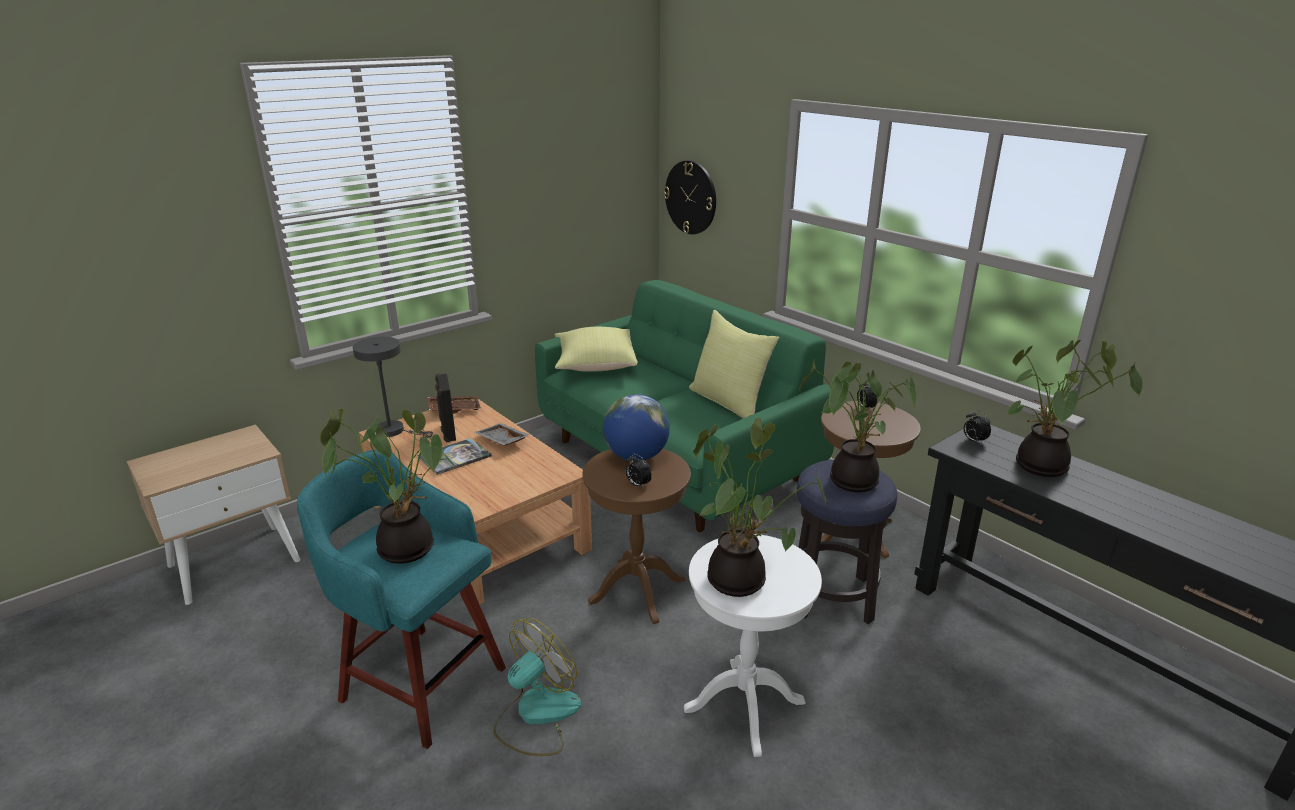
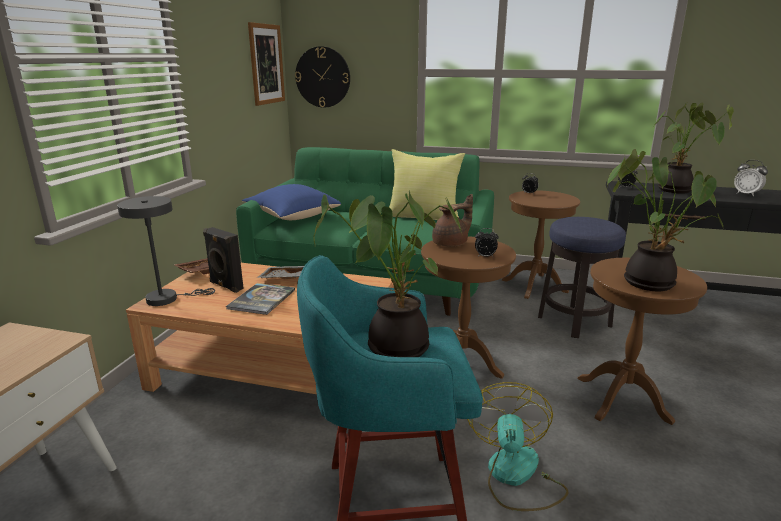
camera: 35 degrees left, 5 degrees down
(594, 365) = (291, 217): yellow pillow -> blue pillow
(620, 180) = (266, 64): none -> picture
(636, 456) = (451, 244): globe -> brown teapot
(744, 706) = (623, 399): white side table -> brown side table
(851, 479) = (590, 223): potted plant -> none
(1149, 509) = (746, 194): none -> alarm clock

